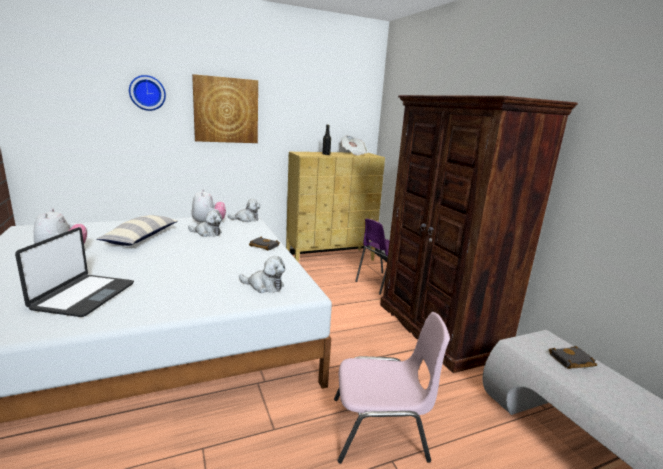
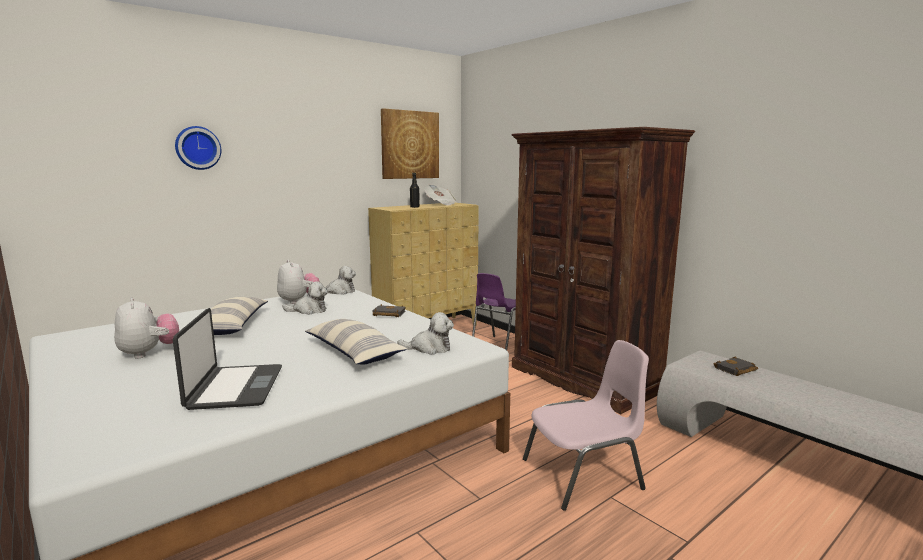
camera: 15 degrees left, 5 degrees down
(201, 279) = (353, 352): none -> pillow
(226, 110) = (293, 164): picture -> picture (410, 145)

